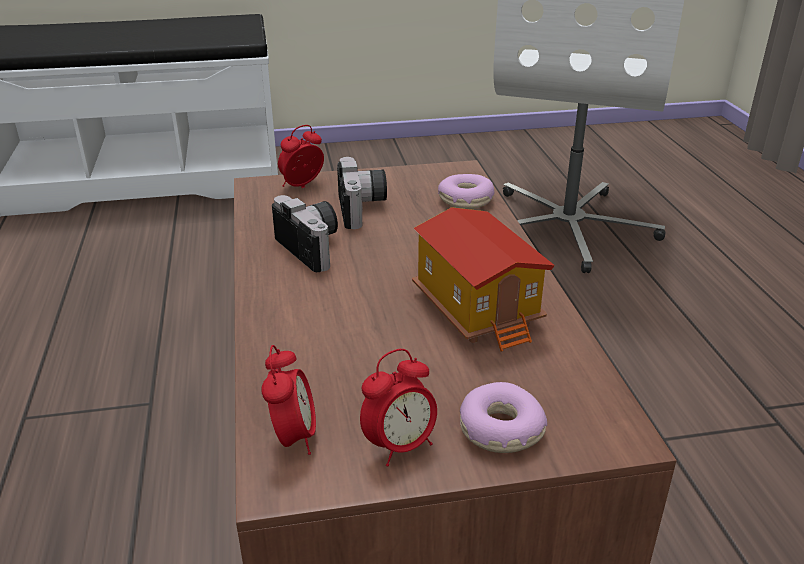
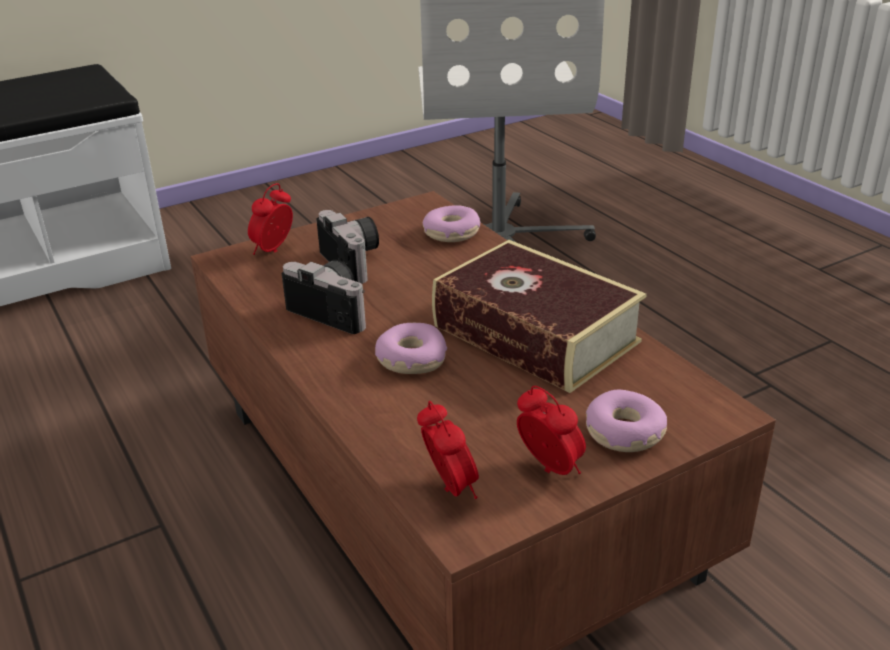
camera: 20 degrees left, 0 degrees up
(347, 306) = (411, 359): none -> donut
(400, 446) = (549, 469): alarm clock -> alarm clock turned 75 degrees counterclockwise
(479, 309) = (535, 334): toy house -> book

